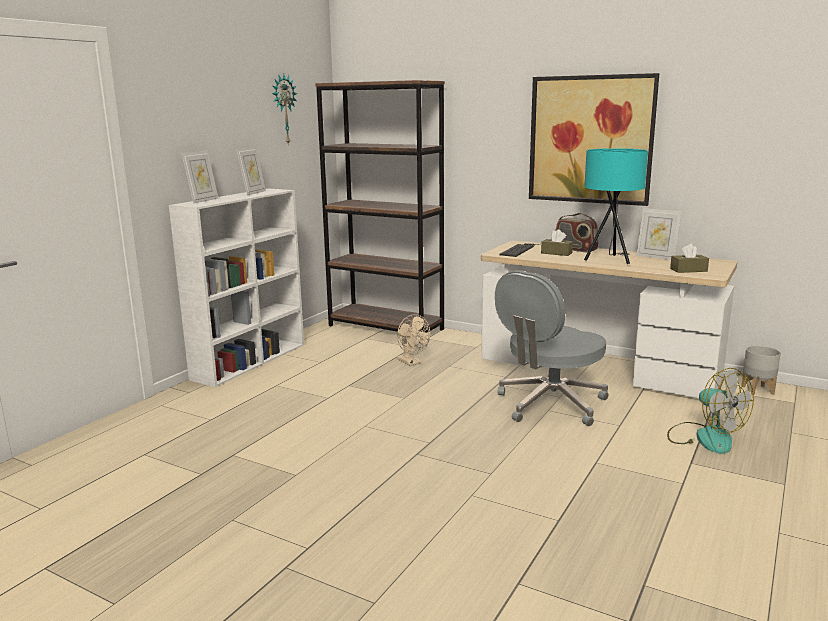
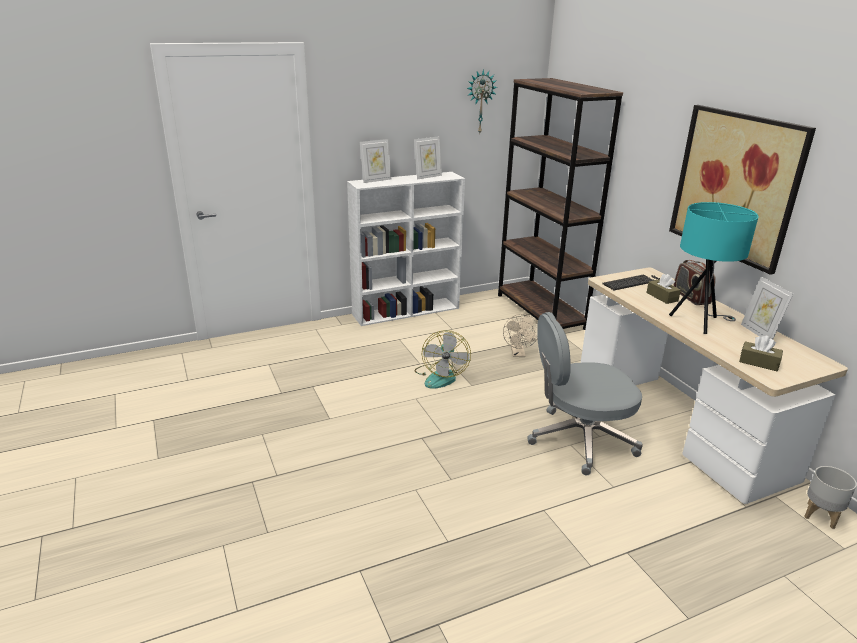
camera: 35 degrees right, 10 degrees up
(705, 437) = (679, 536): fan -> fan (440, 376)

